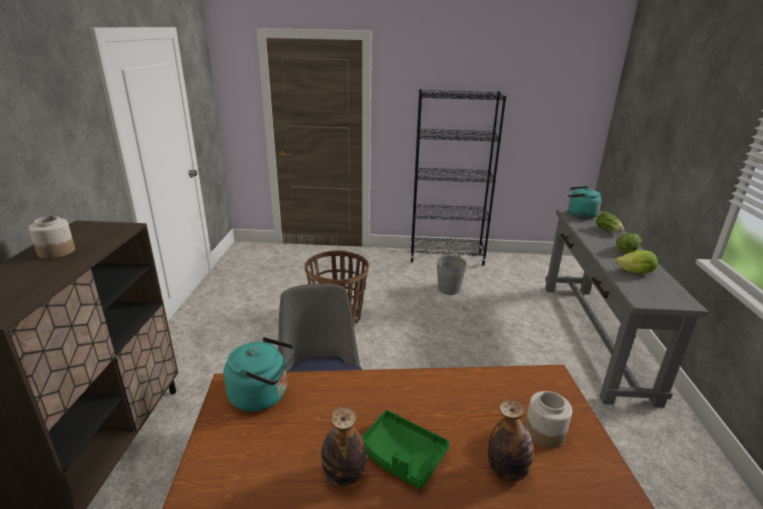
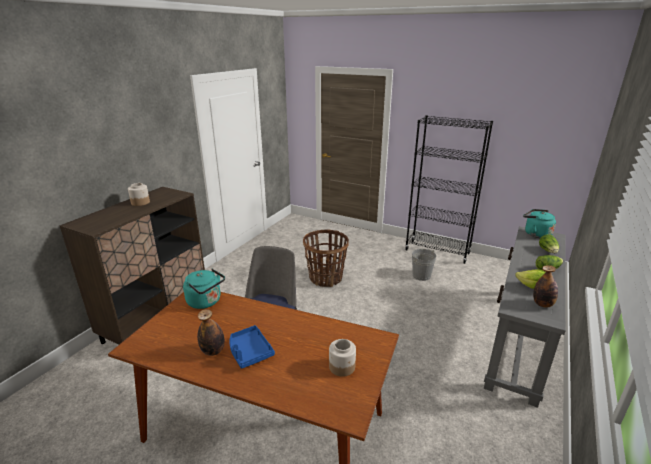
camera: 25 degrees right, 0 degrees up
(402, 456) = (249, 352): green tray -> blue tray
(507, 471) = (298, 378): bottle -> bottle (542, 304)

